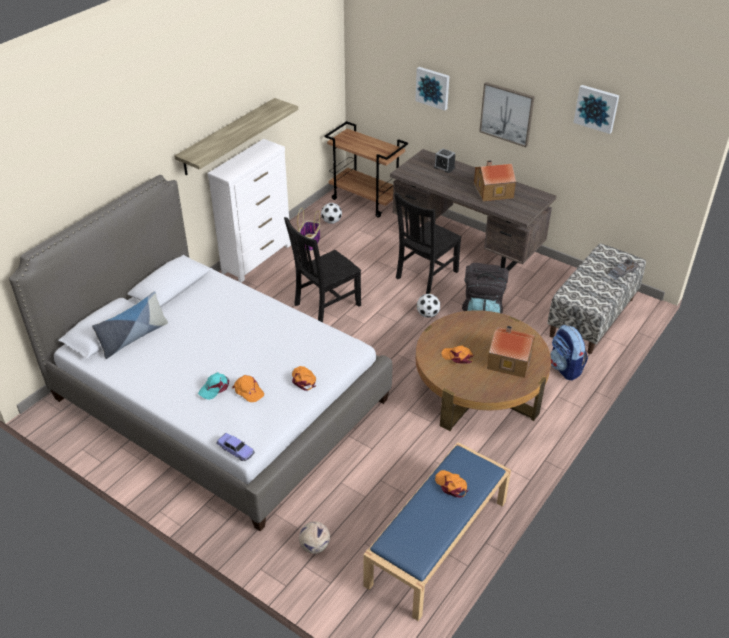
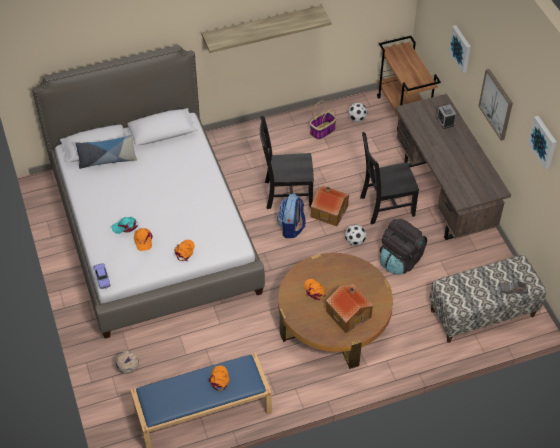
camera: 35 degrees right, 10 degrees up
(257, 258) = (272, 126): white dresser -> none
(492, 190) = (462, 163): toy house -> toy house (329, 211)
(565, 368) = (415, 342): backpack -> backpack (291, 227)

